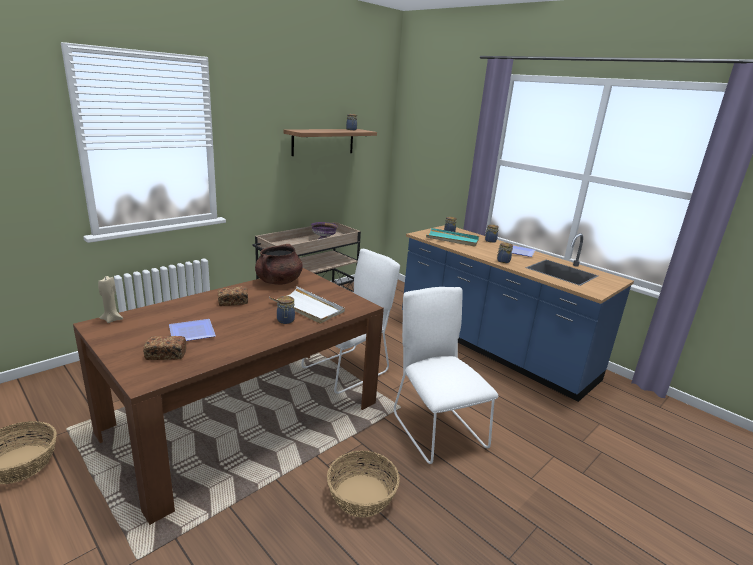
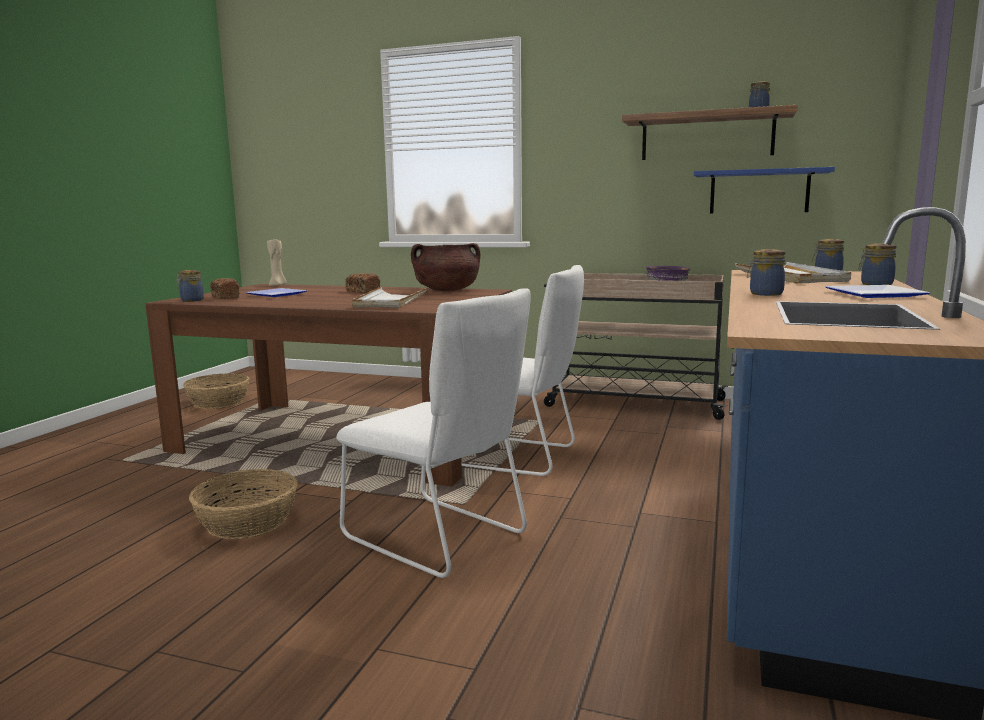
camera: 65 degrees right, 10 degrees down
(285, 321) = (342, 302): jar -> jar (191, 300)
(345, 173) = (759, 192): none -> blue shelf
(436, 428) = (440, 538): white chair -> white chair turned 90 degrees clockwise
(452, 239) = (790, 277): turquoise tray -> white tray

